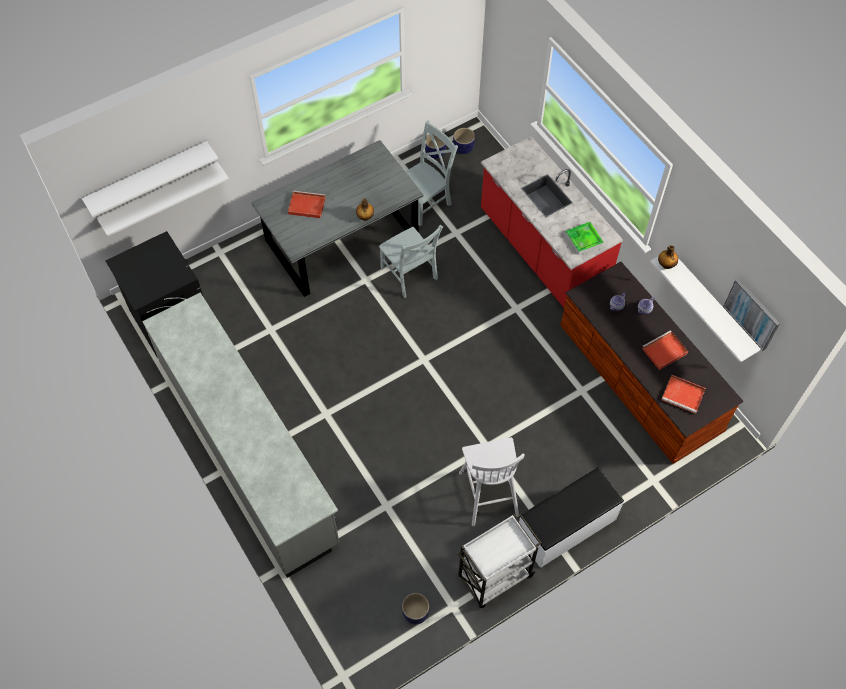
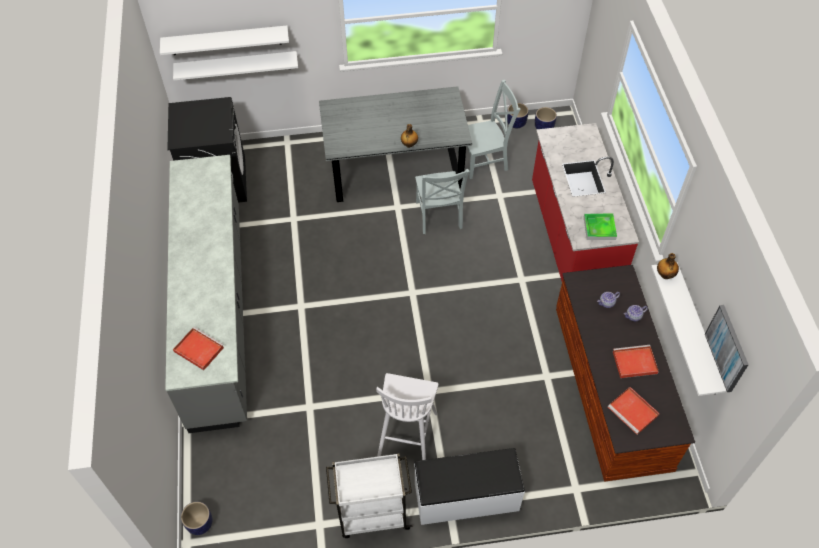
camera: 25 degrees right, 5 degrees down
(306, 206) = (363, 118): red tray -> red tray (198, 349)
(415, 612) = (282, 515): planter -> planter (200, 523)

